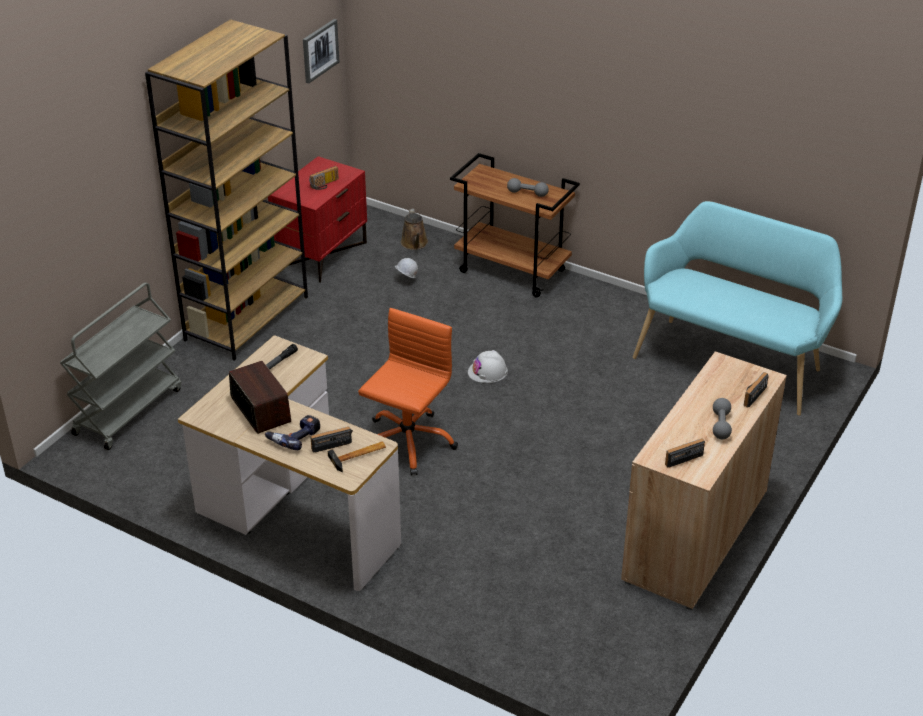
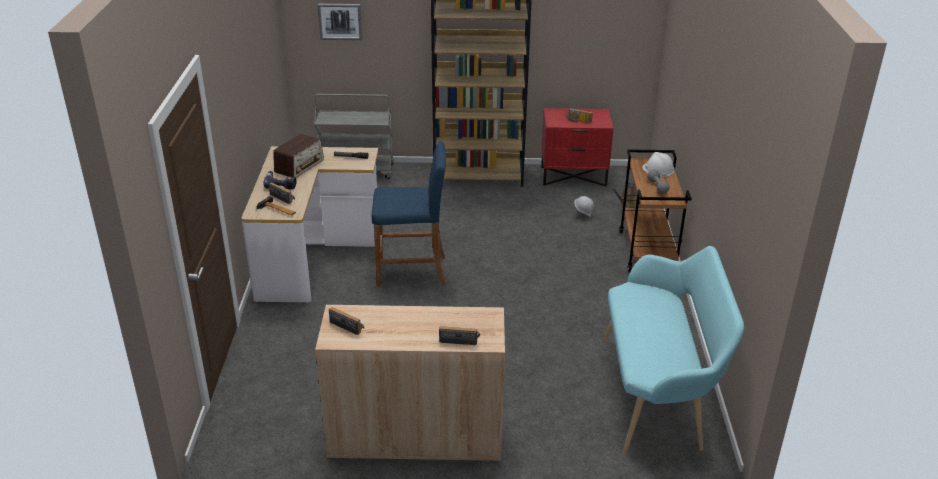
camera: 60 degrees right, 5 degrees down
(319, 50) = (630, 29): picture -> picture (340, 21)
(407, 442) = (411, 272): orange office chair -> blue stool
(488, 371) = (518, 279): white hard hat -> white hard hat (658, 169)
(721, 425) = (404, 334): grey dumbbell -> none

